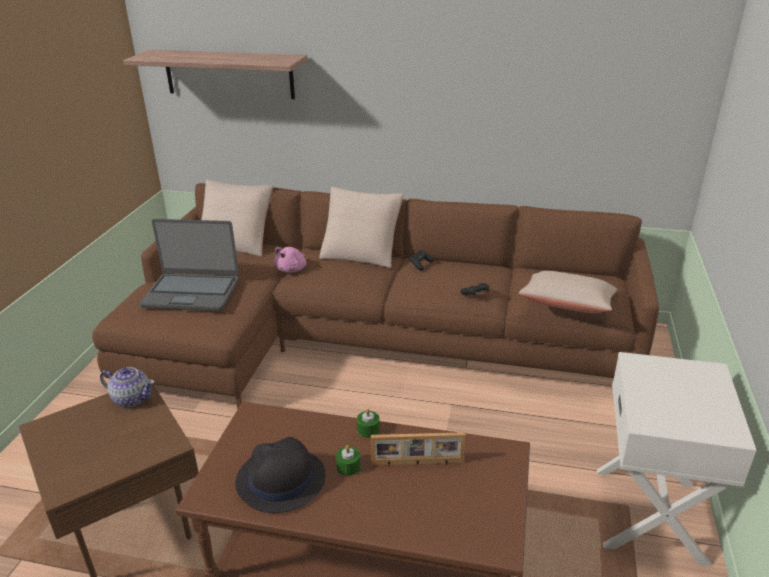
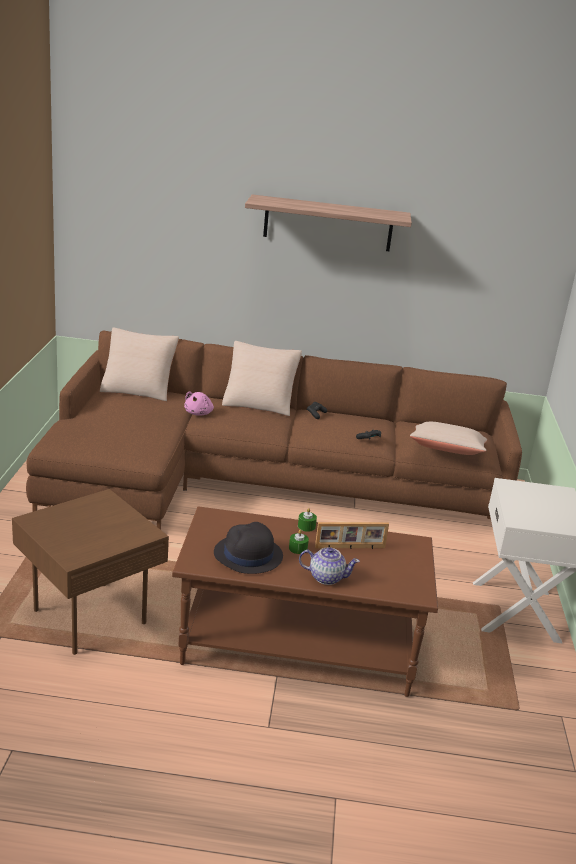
camera: 10 degrees left, 5 degrees down
(131, 398) = (101, 502): teapot -> teapot (326, 577)
(192, 292) = (114, 427): laptop -> none
(229, 74) = (144, 232): shelf -> shelf (328, 223)

